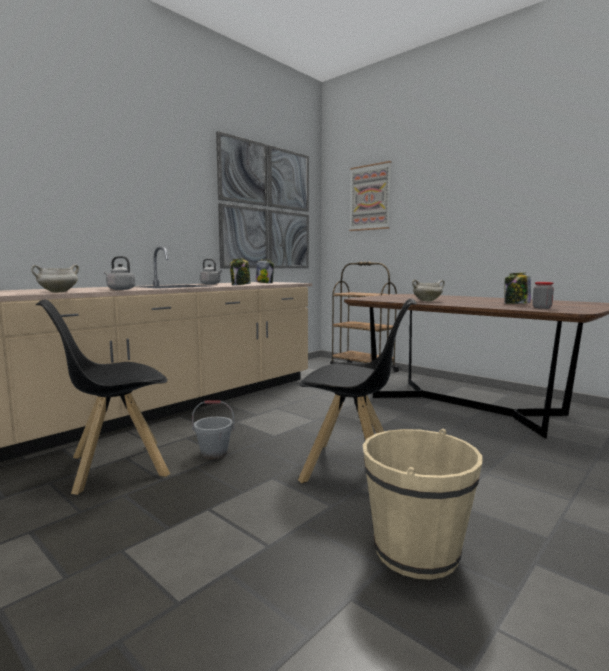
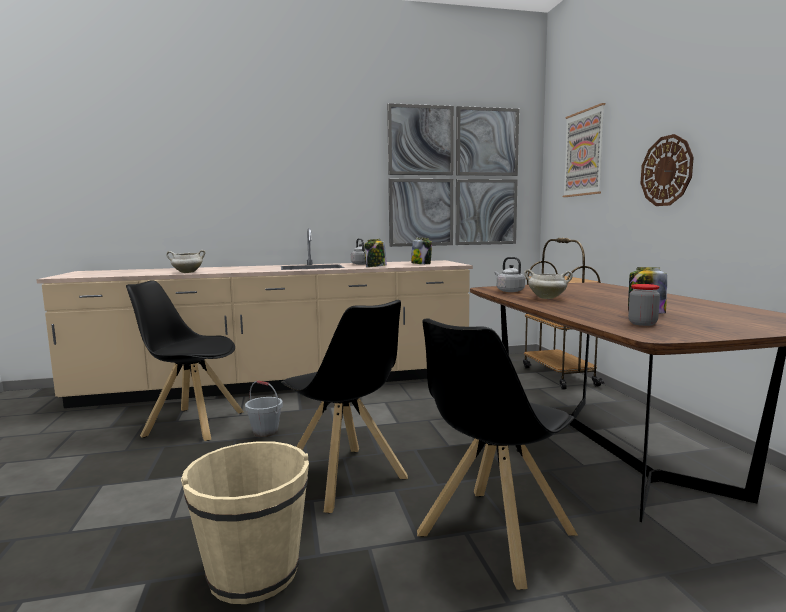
camera: 35 degrees right, 0 degrees up
(120, 289) = (244, 270): grey kettle -> grey kettle (509, 291)
(452, 214) = (666, 171): none -> wall clock
(501, 469) = (493, 536): none -> black chair

